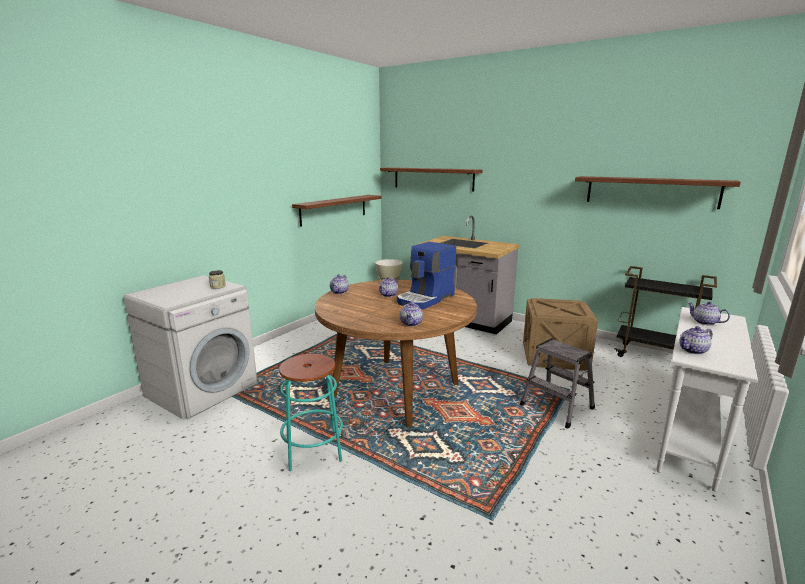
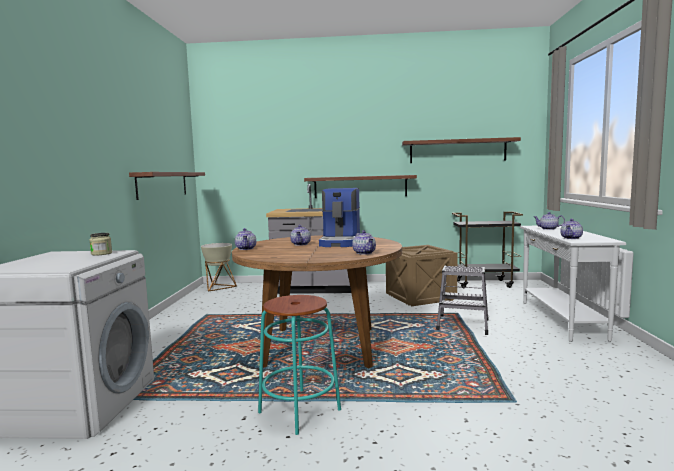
camera: 30 degrees left, 10 degrees down
(433, 178) = (259, 153): shelf -> shelf (360, 186)

